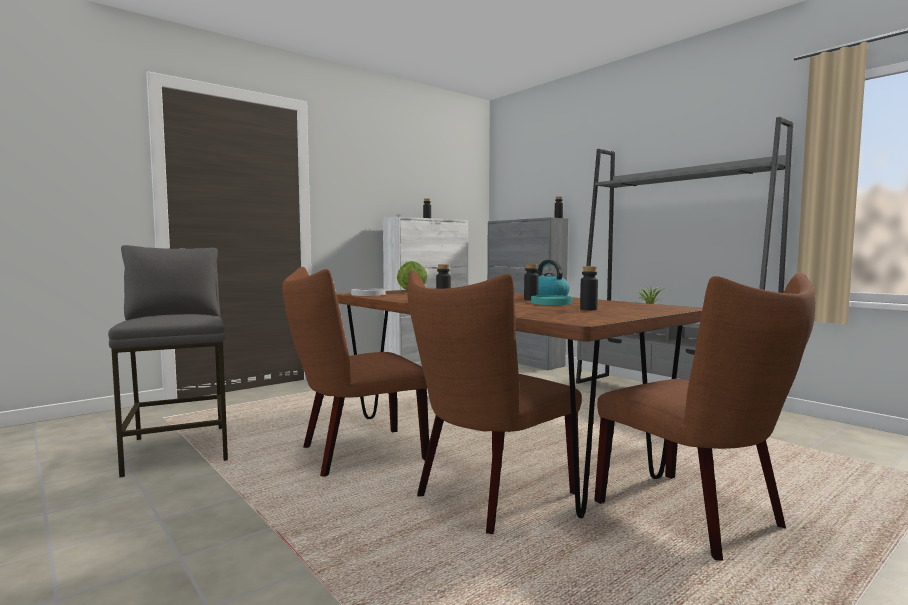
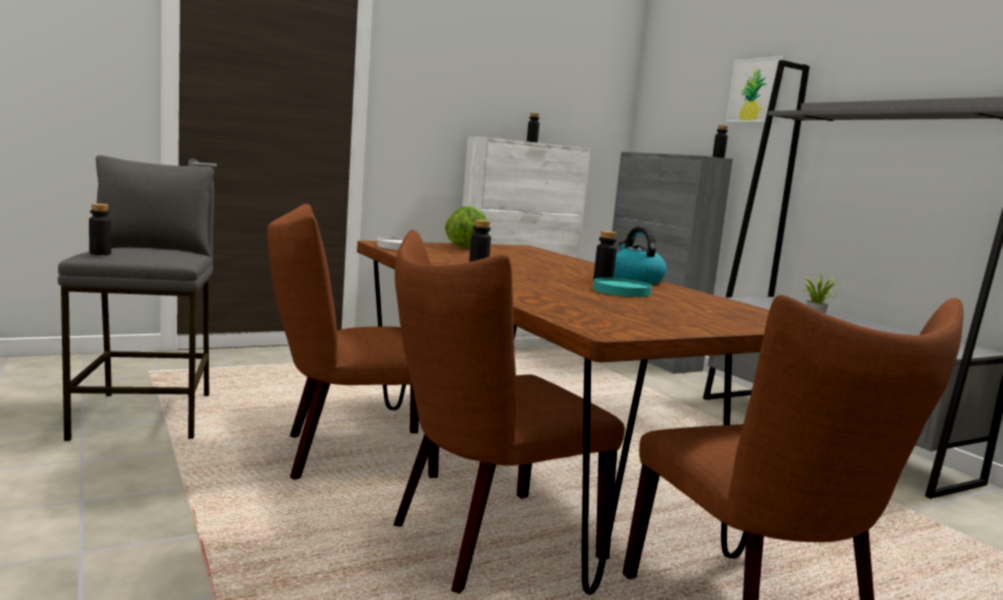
camera: 10 degrees right, 5 degrees up
(578, 171) = (756, 91): none -> picture
(588, 309) = (654, 310): black bottle -> black bottle (100, 253)

